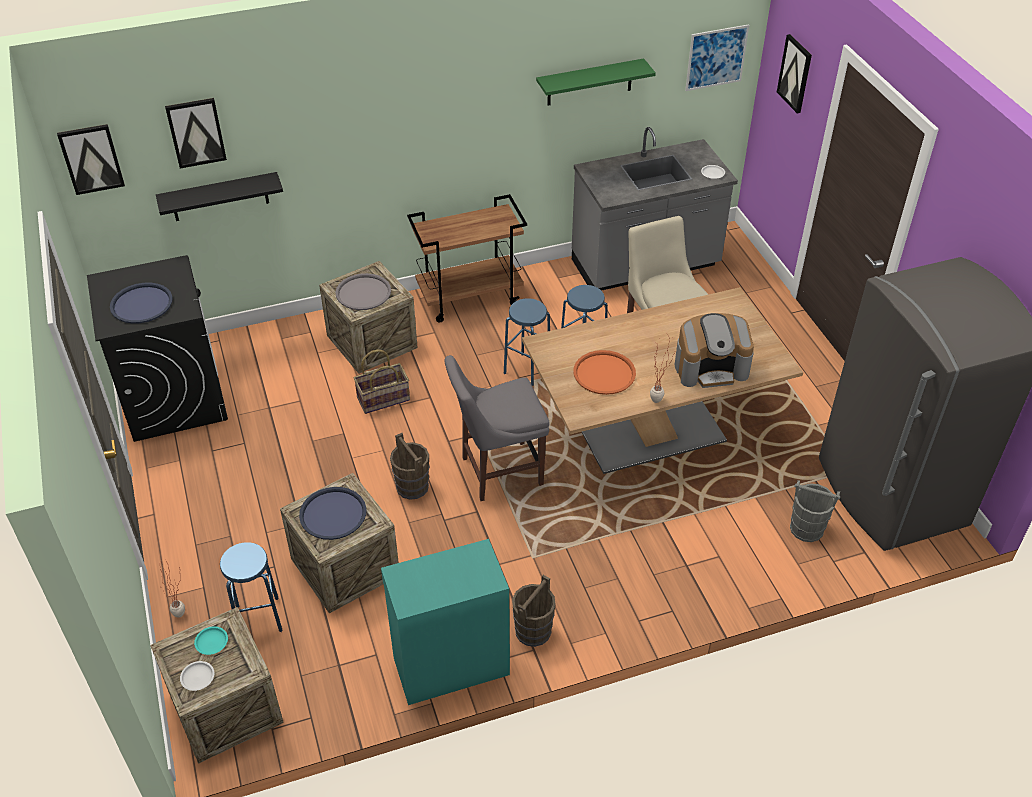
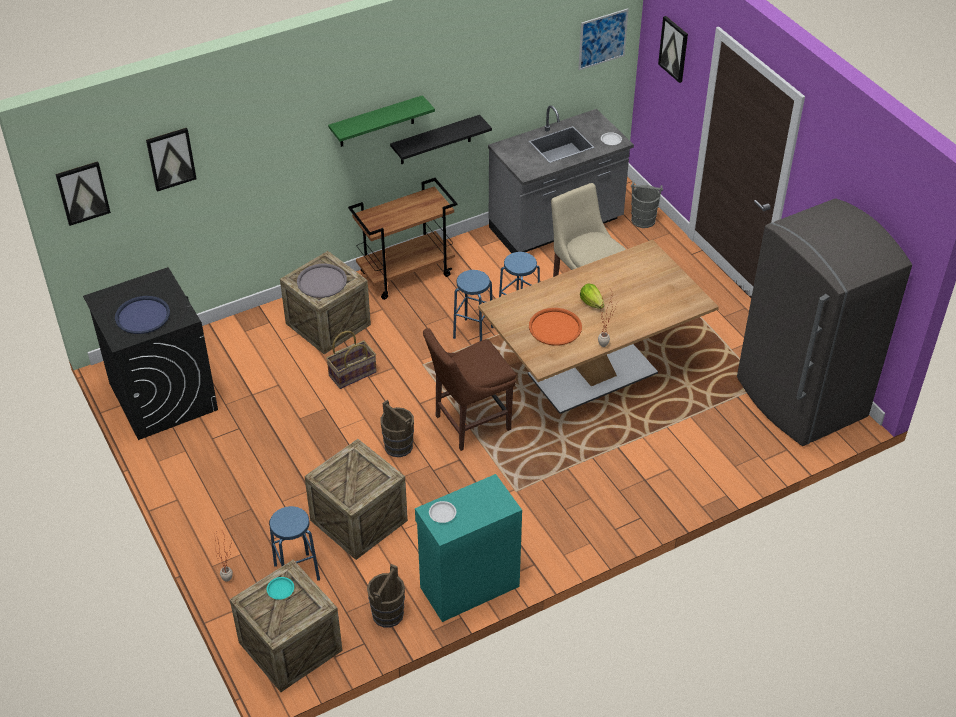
camera: 10 degrees left, 0 degrees up
(197, 677) = (278, 618): white plate -> white plate (442, 513)
(220, 197) = (189, 211): black shelf -> black shelf (435, 140)
(333, 514) = (351, 474): blue tray -> none
(497, 471) = (469, 424): grey chair -> brown chair
(532, 631) = (530, 550): brown bucket -> brown bucket (387, 614)
(589, 82) = (498, 73): green shelf -> green shelf (376, 122)
(653, 350) = (591, 303): none -> lettuce
(711, 368) = (642, 312): coffee machine -> none
(807, 529) = (737, 437): grey bucket -> grey bucket (643, 220)

